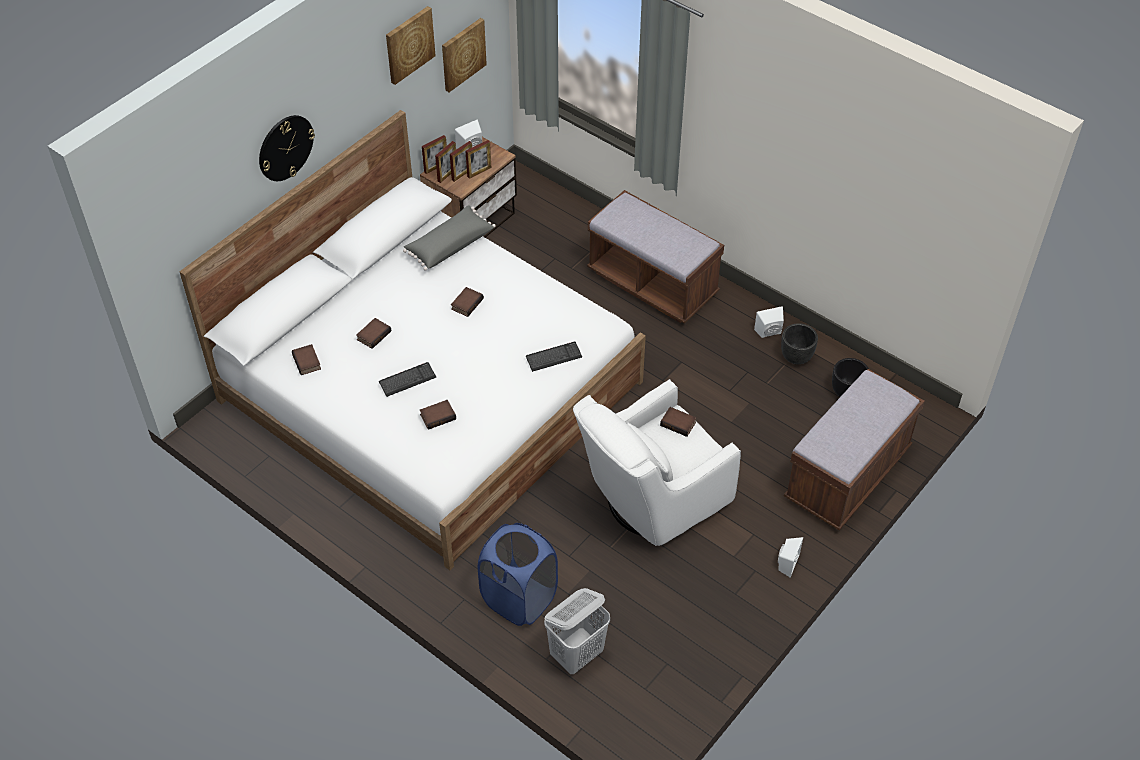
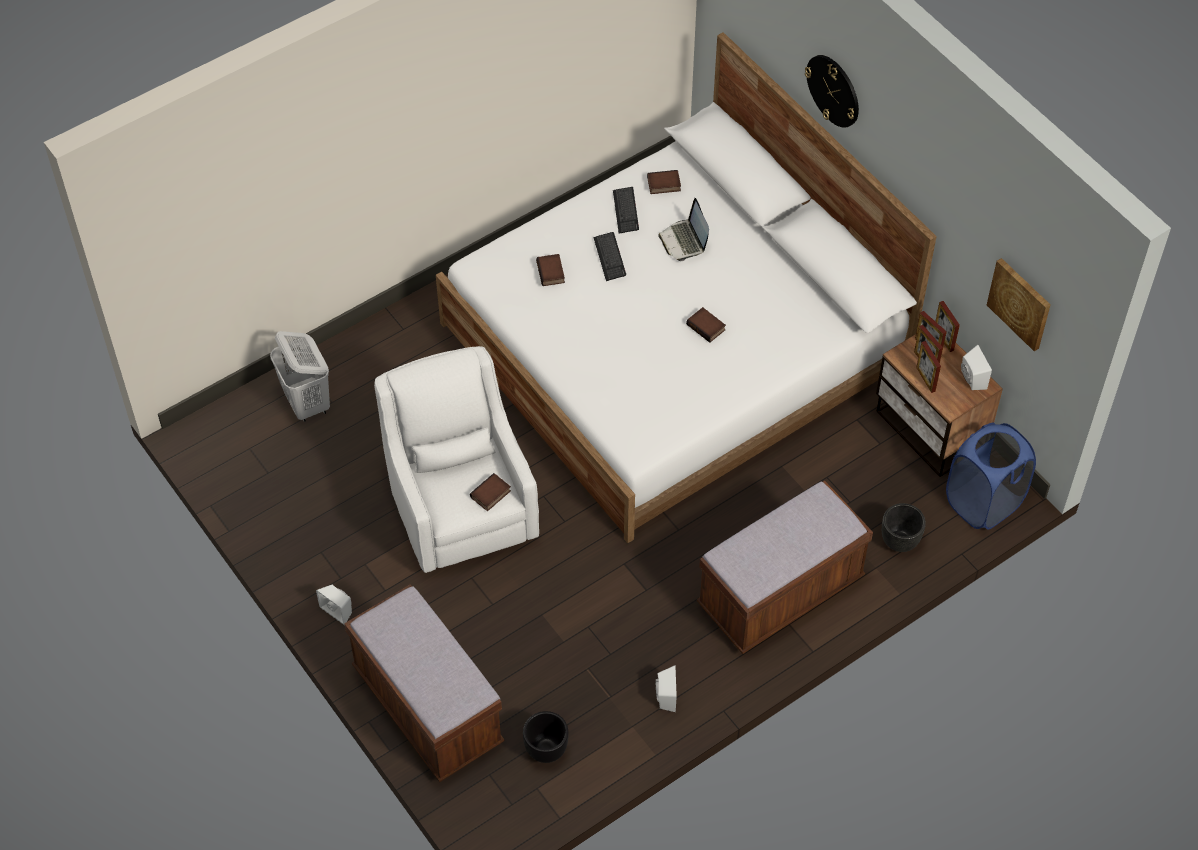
camera: 105 degrees right, 5 degrees up
(373, 335) = (684, 241): book -> laptop
(409, 44) = (969, 201): picture -> none
(449, 245) = (804, 328): grey pillow -> none
(519, 599) = (386, 371): blue laundry basket -> blue laundry basket (983, 502)
(553, 357) = (602, 387): keyboard -> keyboard (625, 211)
(796, 357) = (617, 713): black planter -> black planter (900, 541)

